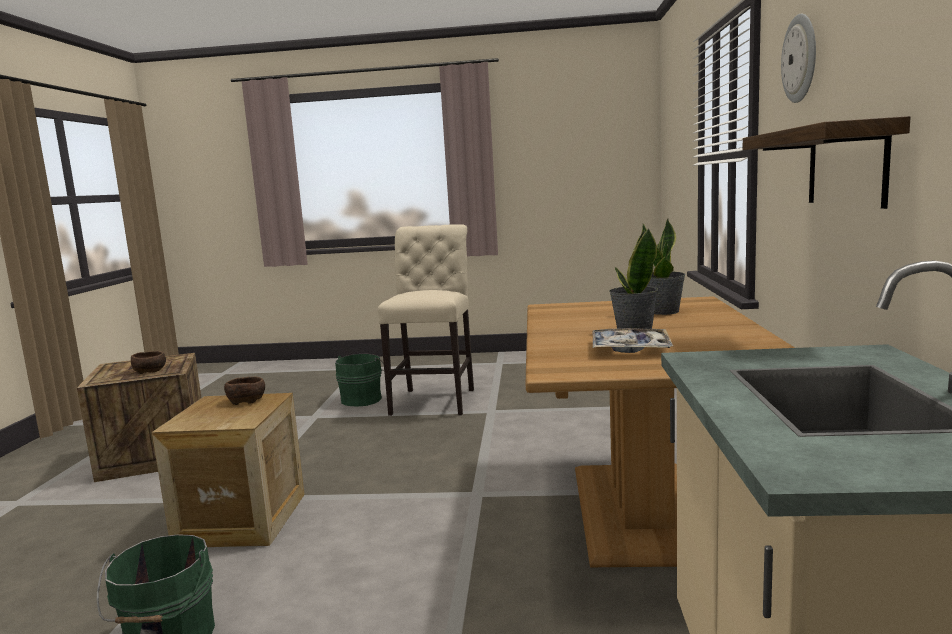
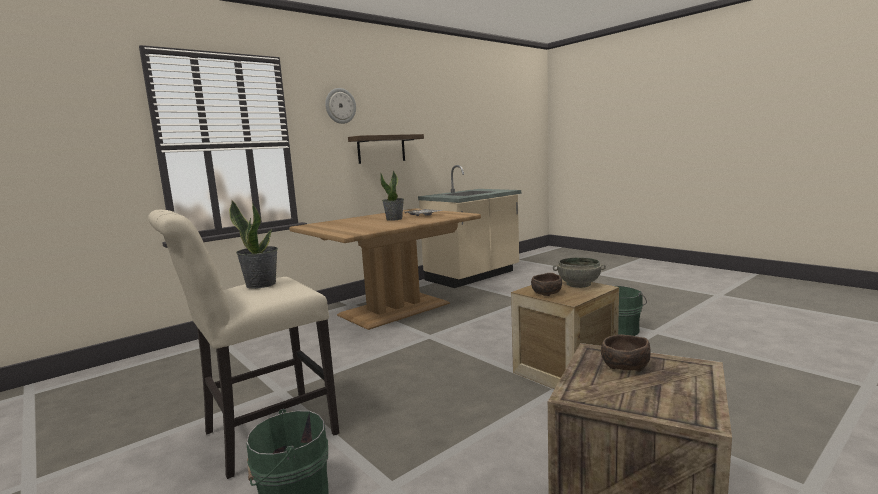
camera: 135 degrees left, 0 degrees up
(211, 421) = (579, 284): none -> grey bowl
(664, 311) = (344, 223): potted plant -> potted plant (261, 284)

